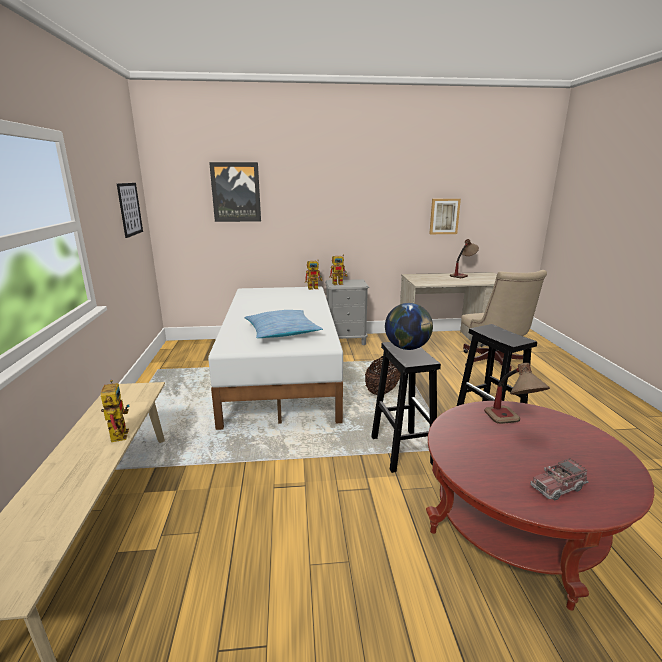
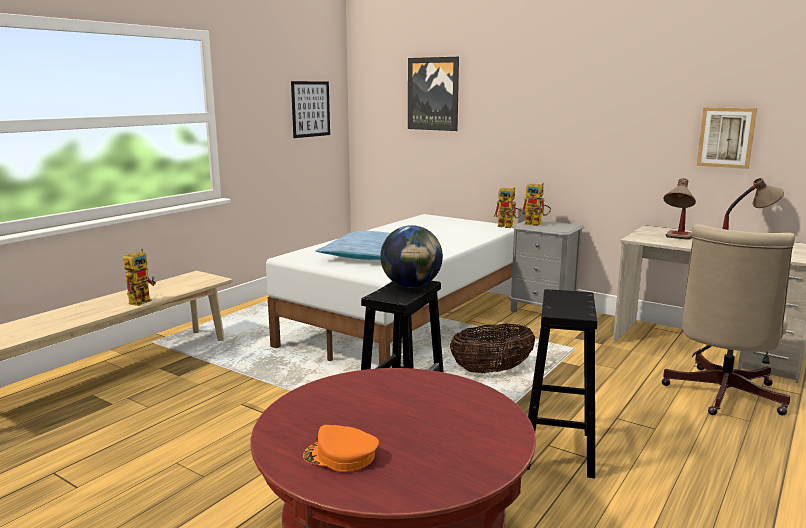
camera: 40 degrees right, 5 degrees down
(511, 425) = (430, 402): table lamp -> table lamp (677, 239)
(557, 487) = (340, 456): toy truck -> orange cap

